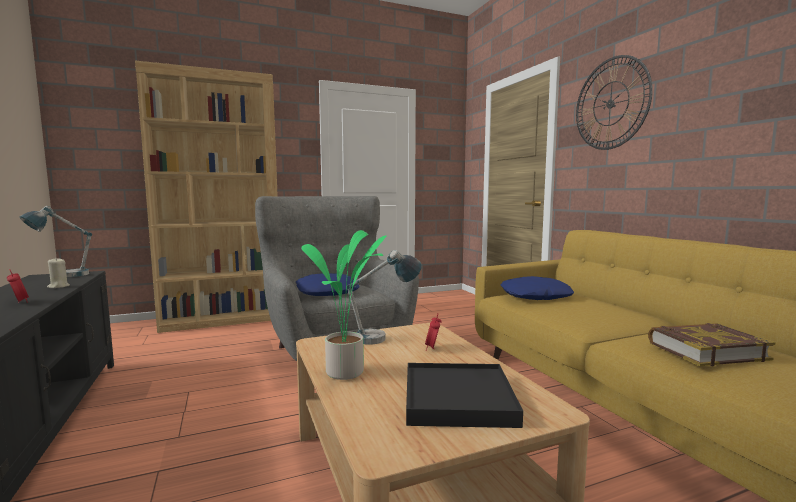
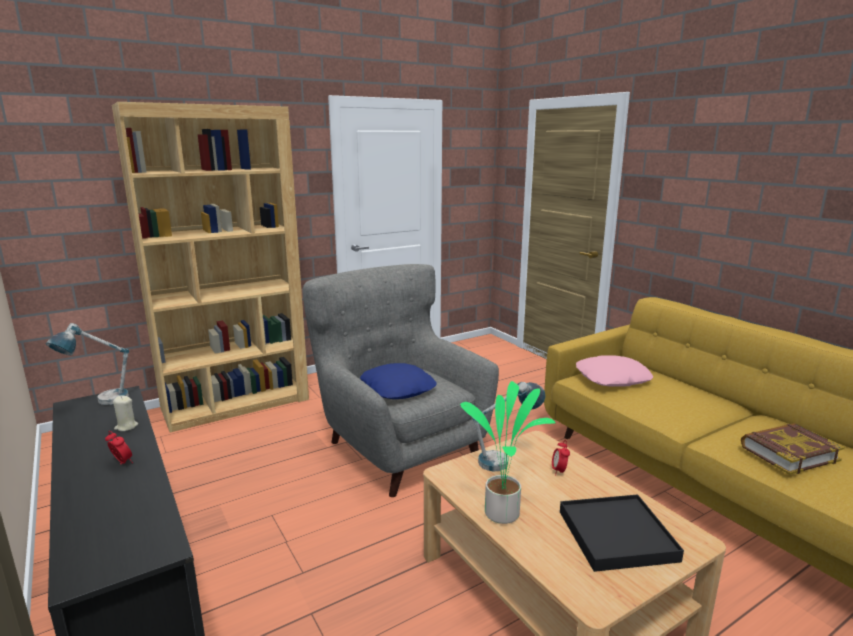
camera: 10 degrees left, 10 degrees up
(535, 296) = (612, 378): blue pillow -> pink pillow
(610, 103) = (688, 164): wall clock -> none

